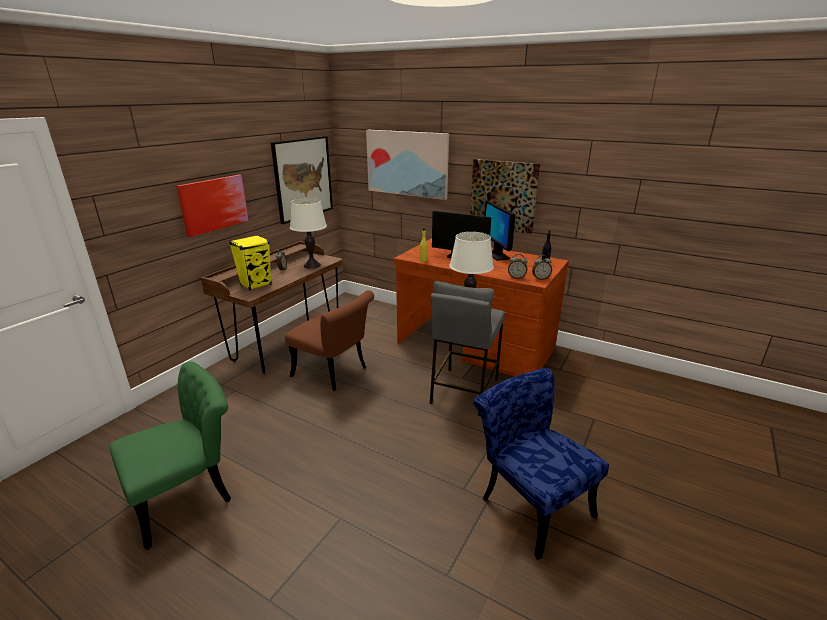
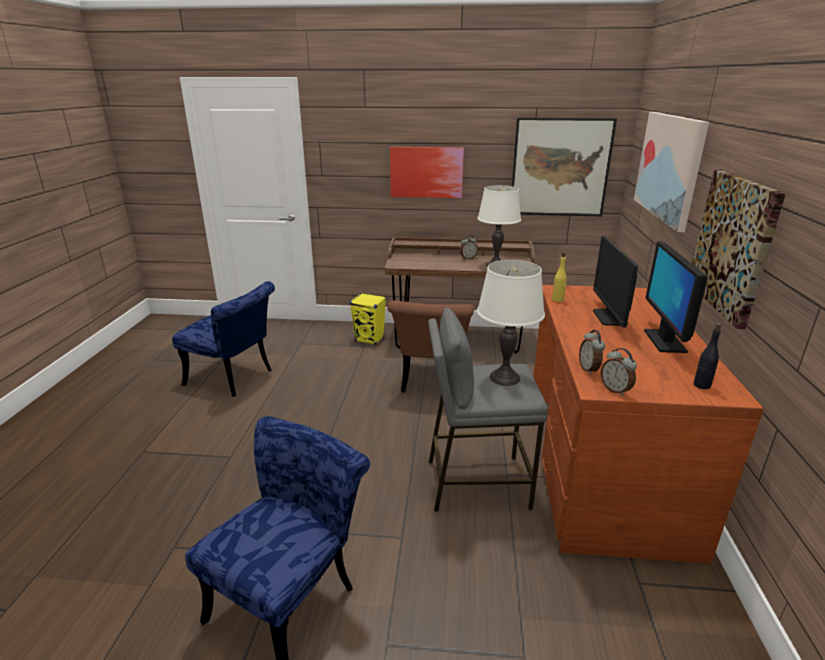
camera: 65 degrees right, 0 degrees up
(190, 495) = (235, 379): green chair -> blue chair
(256, 284) = (420, 260): yellow speaker -> yellow speaker (370, 339)
(497, 255) = (664, 341): monitor -> monitor turned 45 degrees counterclockwise

